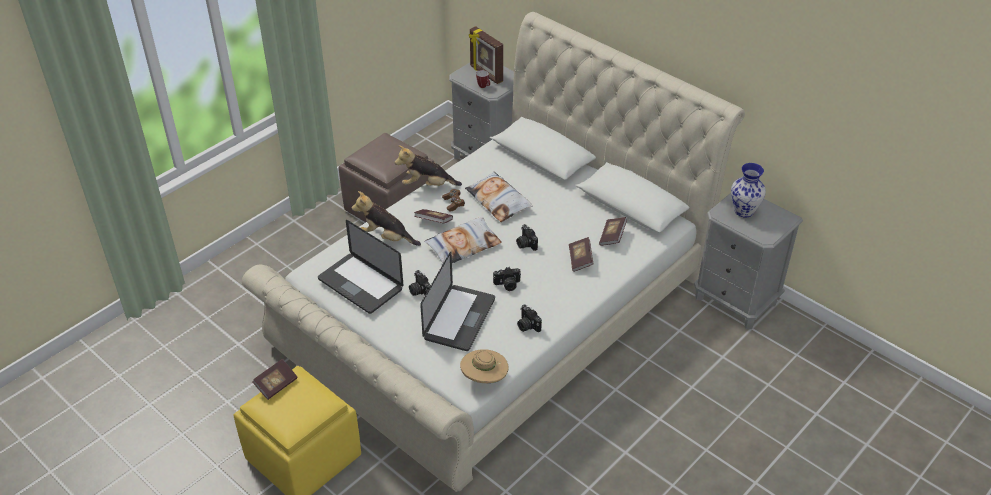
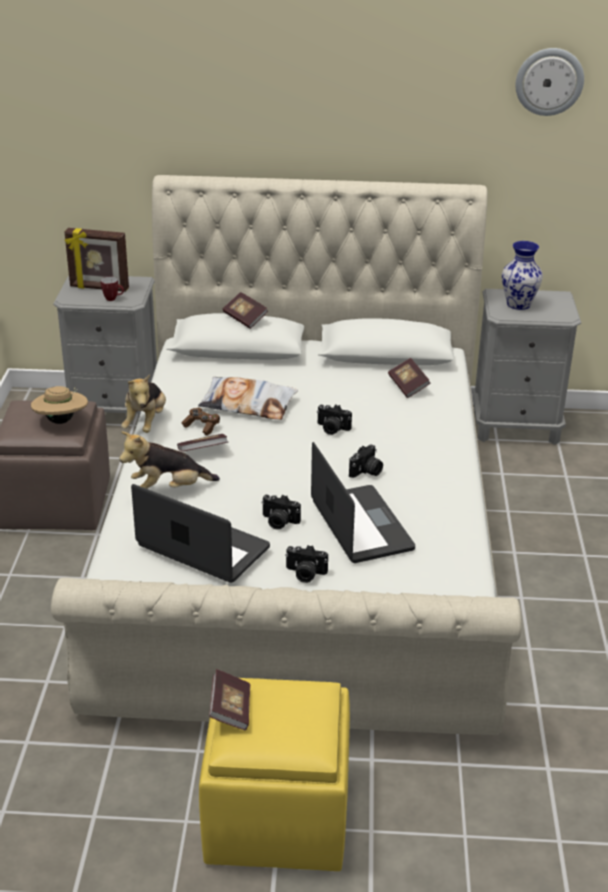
camera: 40 degrees left, 10 degrees down
(360, 284) = (203, 547): laptop -> laptop turned 150 degrees counterclockwise
(427, 185) = (146, 423): plush toy -> plush toy turned 45 degrees counterclockwise
(463, 245) = (268, 458): pillow -> none
(484, 378) = (465, 565): beige hat -> beige hat (61, 421)
(527, 325) = (438, 497): camera -> camera (305, 574)
(580, 260) = (405, 418): book -> book (245, 318)
(805, 47) = (549, 81): none -> wall clock

